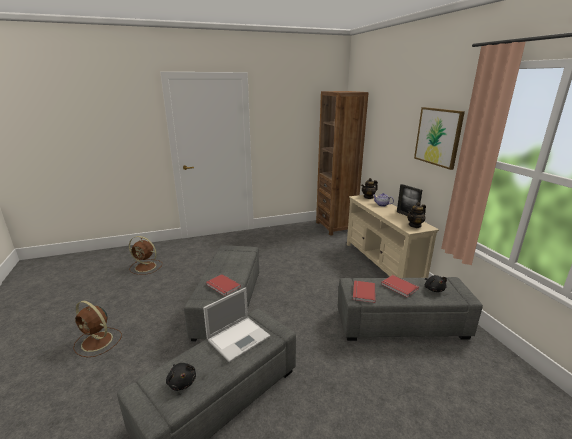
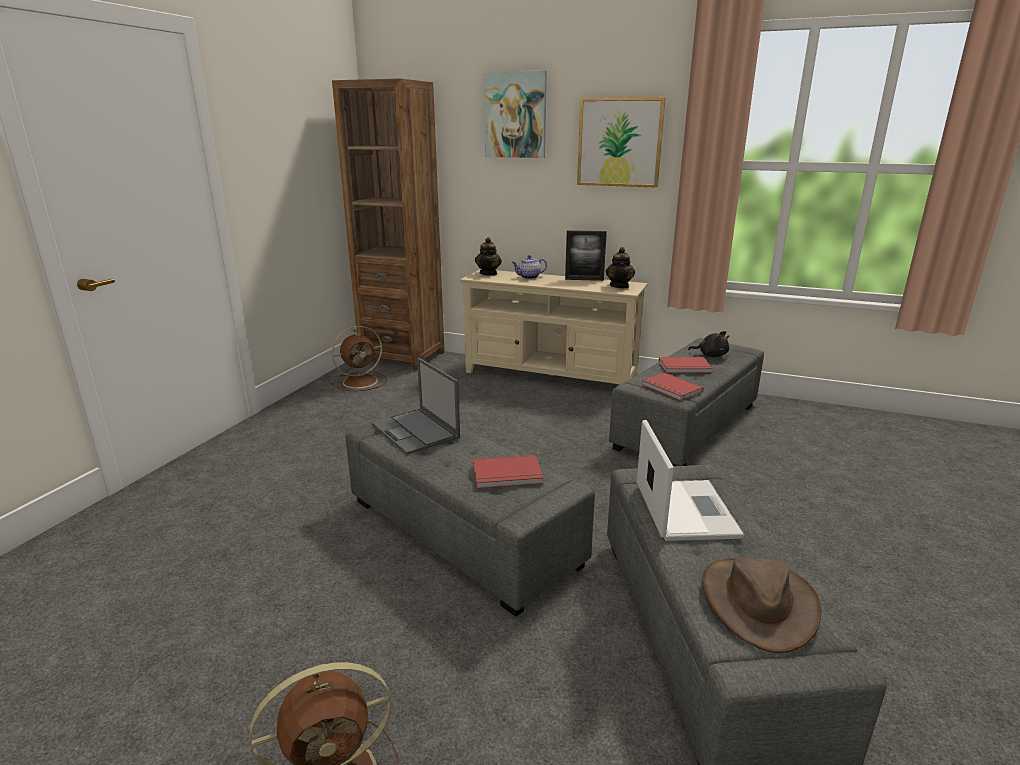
camera: 50 degrees left, 0 degrees up
(146, 267) = (130, 590): brown fan -> brown fan (362, 381)
(182, 382) = (757, 602): black plush toy -> brown hat
(234, 255) = (416, 431): none -> laptop
(396, 113) = (515, 115): none -> picture

